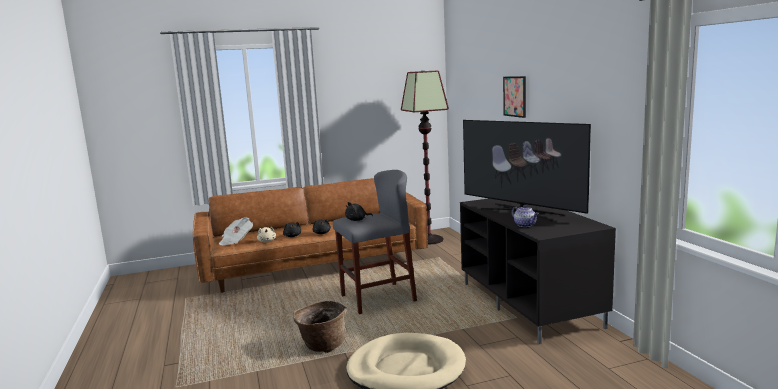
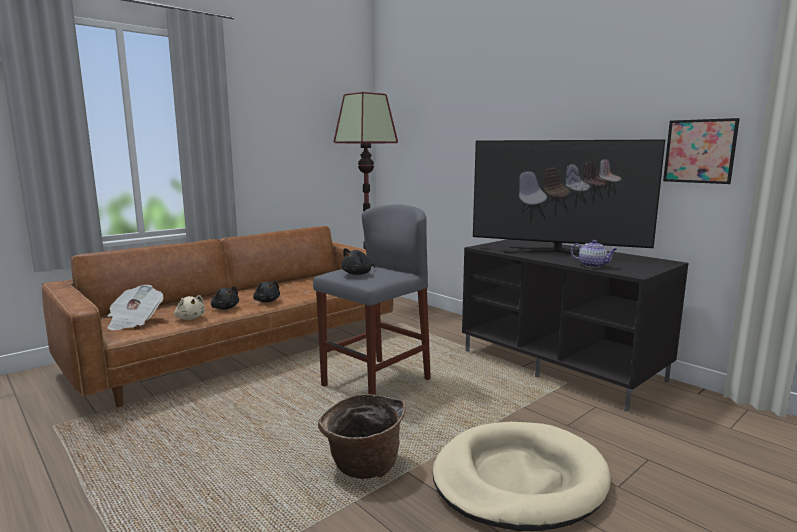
camera: 25 degrees left, 0 degrees up
(515, 96) = (506, 122): picture -> picture (699, 151)

